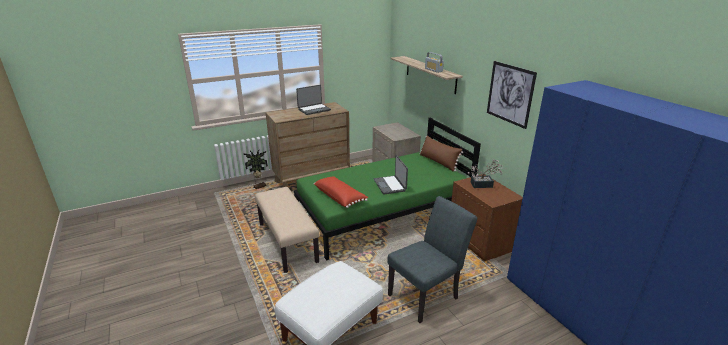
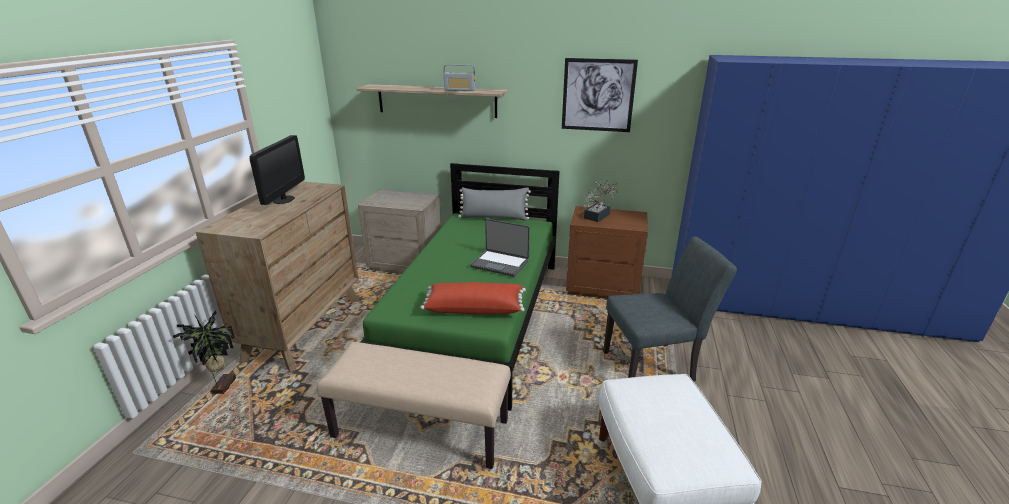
camera: 50 degrees left, 0 degrees up
(314, 109) = (283, 199): laptop -> monitor
(427, 294) = (655, 365): grey chair -> grey chair turned 75 degrees clockwise
(438, 162) = (494, 217): brown pillow -> grey pillow

